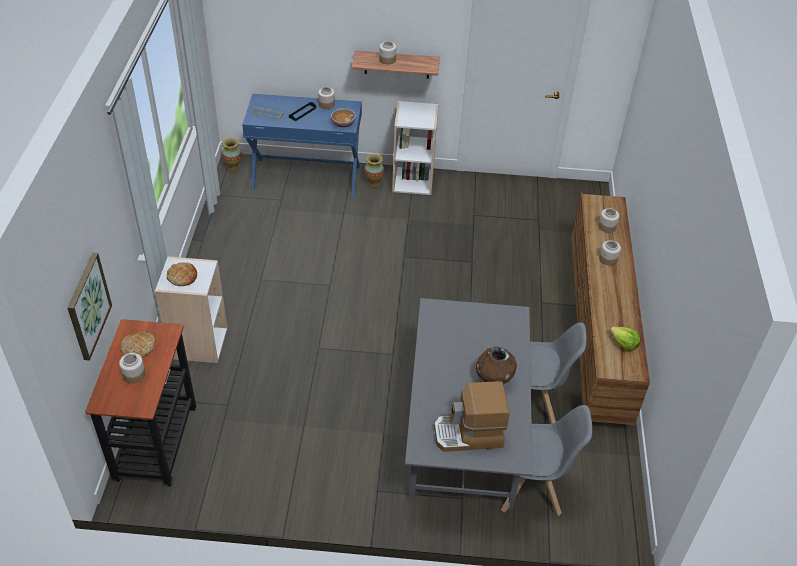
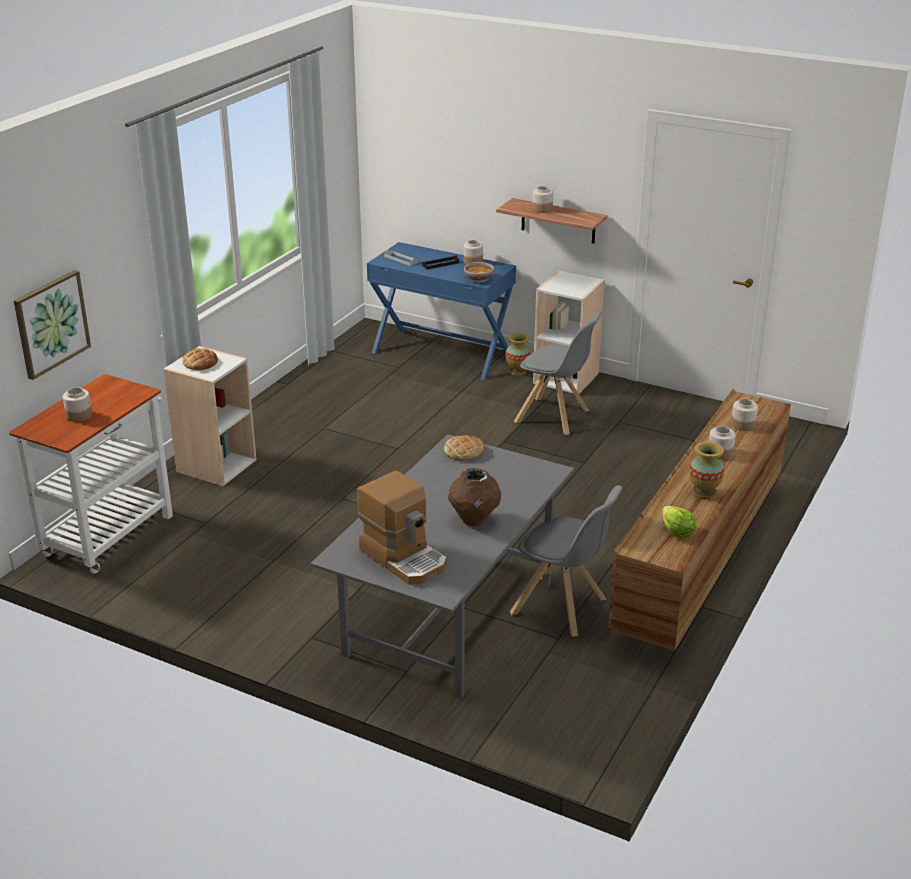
camera: 25 degrees right, 15 degrees down
(138, 346) = (102, 396): bread -> bread (463, 451)
(157, 442) = (109, 535): black cart -> white cart
(233, 166) = (367, 331): vase -> vase (704, 493)
(469, 435) = (404, 557): coffee machine -> coffee machine turned 150 degrees counterclockwise
(534, 488) = (503, 686): grey chair -> grey chair (555, 417)

